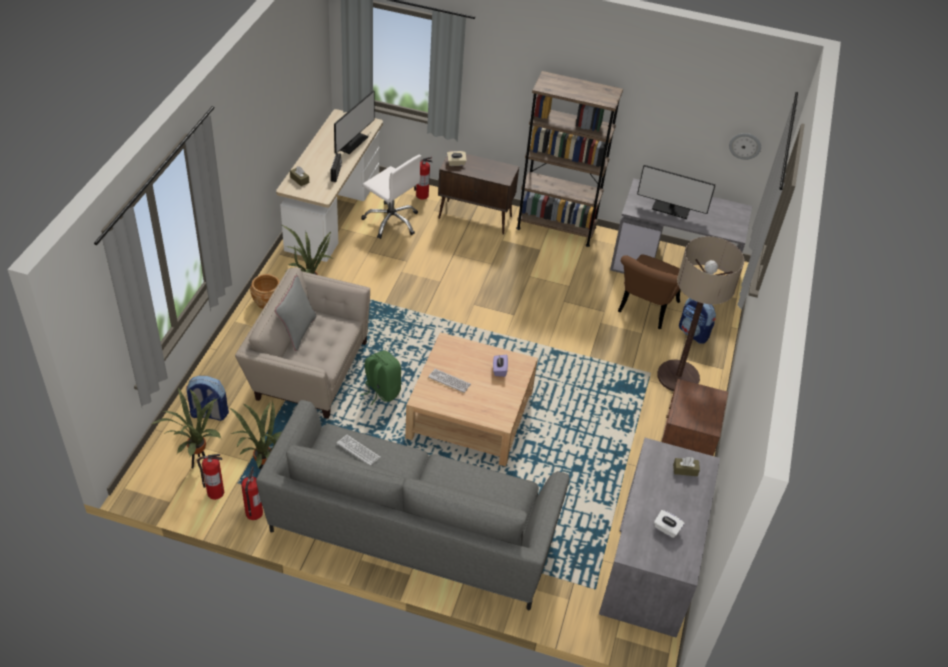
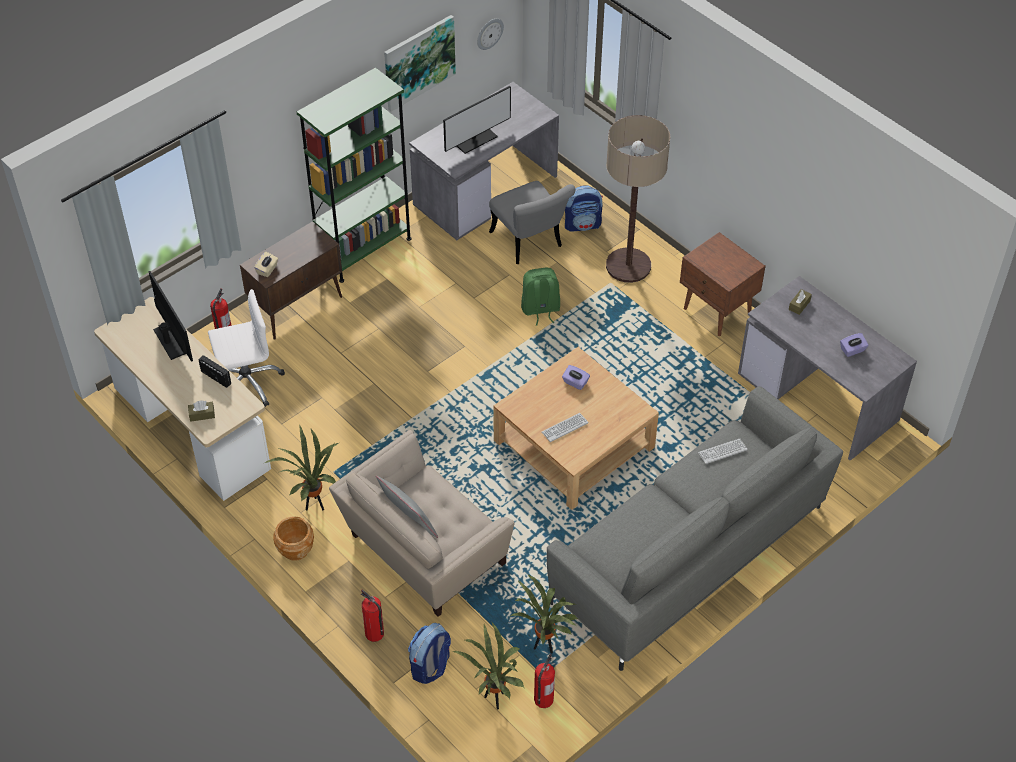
camera: 55 degrees left, 5 degrees up
(254, 513) = (590, 675): fire extinguisher -> fire extinguisher (375, 633)
(358, 450) = (623, 534): keyboard -> keyboard (722, 451)
(381, 391) = (496, 502): green backpack -> green backpack (540, 310)
(556, 228) = (364, 250): brown bookcase -> green bookcase
(645, 311) = (530, 244): brown chair -> grey chair
(666, 529) = (852, 350): white tissue box -> purple tissue box
(667, 117) = (419, 62): none -> picture

